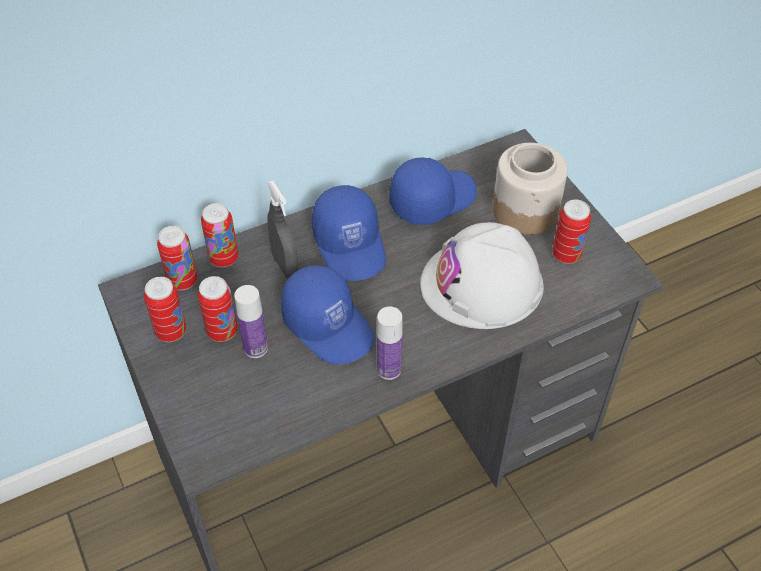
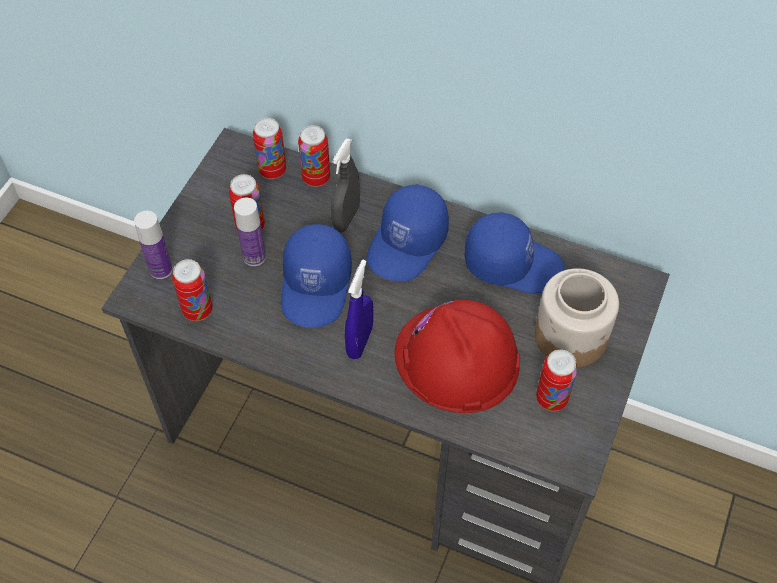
camera: 50 degrees right, 5 degrees up
(171, 332) = (222, 198): can -> can (197, 310)
(389, 369) = (312, 353): bottle -> bottle (161, 269)
(409, 332) = (359, 342): none -> blue spray bottle
(482, 284) = (456, 359): white hard hat -> red hard hat

